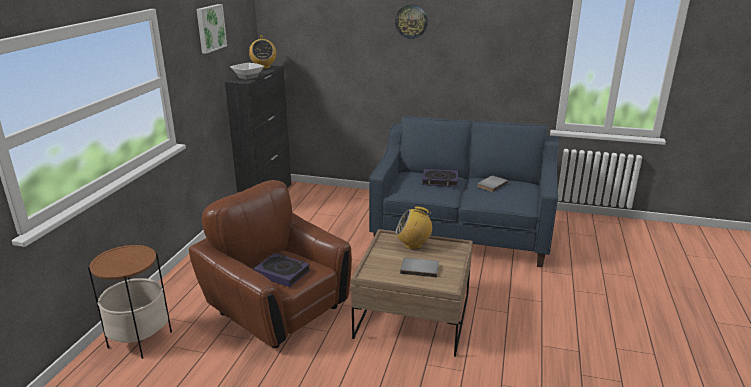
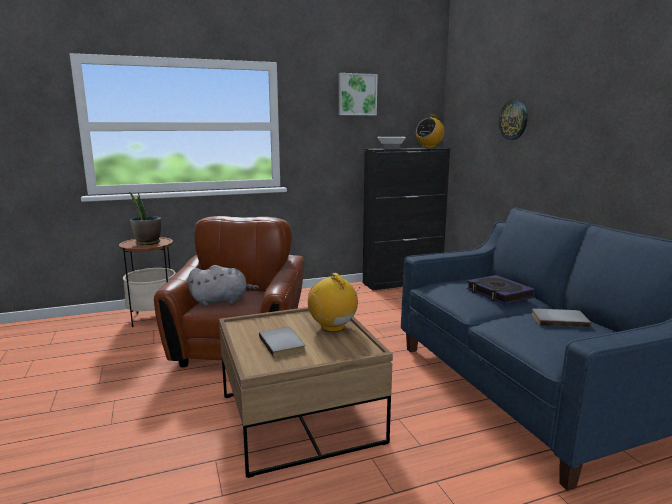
camera: 55 degrees right, 10 degrees down
(129, 259) = (147, 243): none -> potted plant
(282, 273) = (222, 301): book -> grey plush toy
(411, 21) = (571, 86): wall clock -> wall clock (513, 120)

